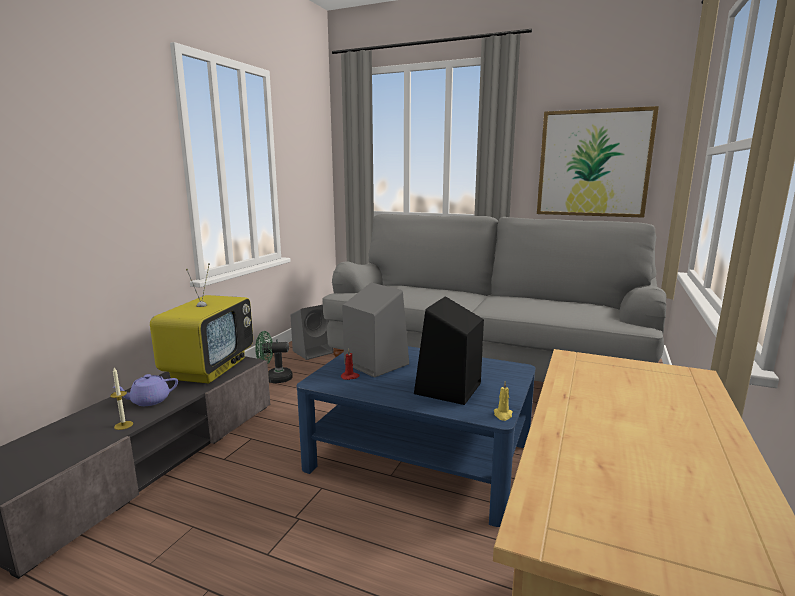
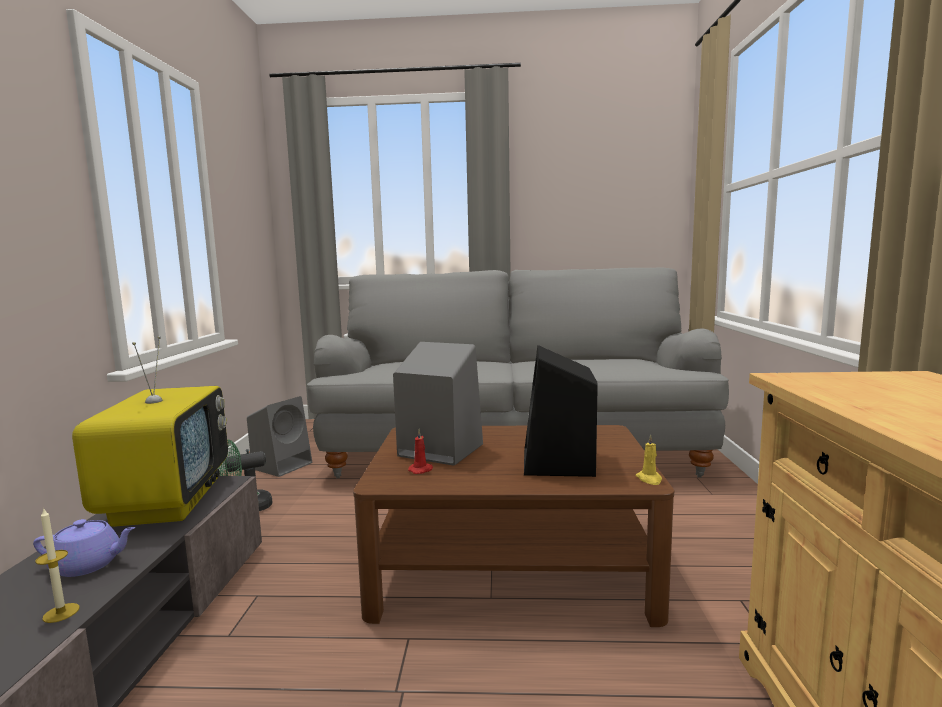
camera: 20 degrees left, 5 degrees down
(149, 401) = (88, 565): purple teapot -> purple teapot turned 135 degrees counterclockwise
(420, 456) = (511, 565): blue coffee table -> brown coffee table
(593, 163) = (594, 211): picture -> none

